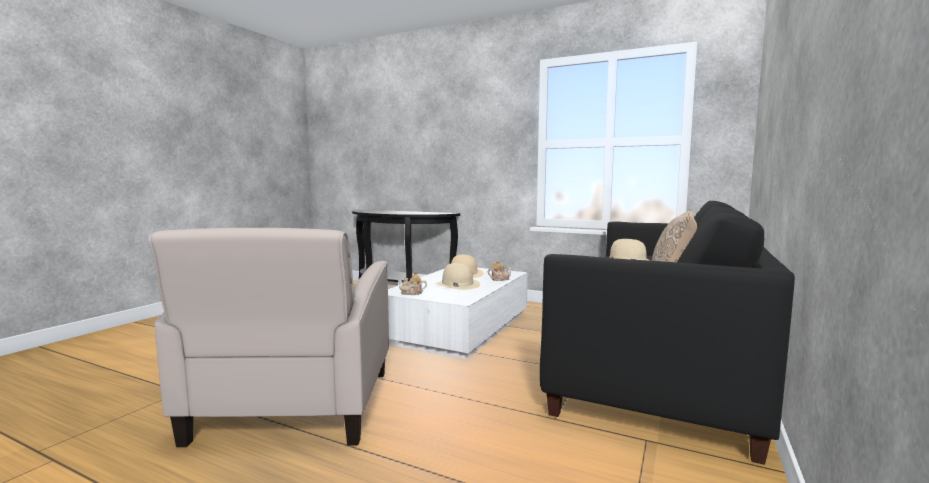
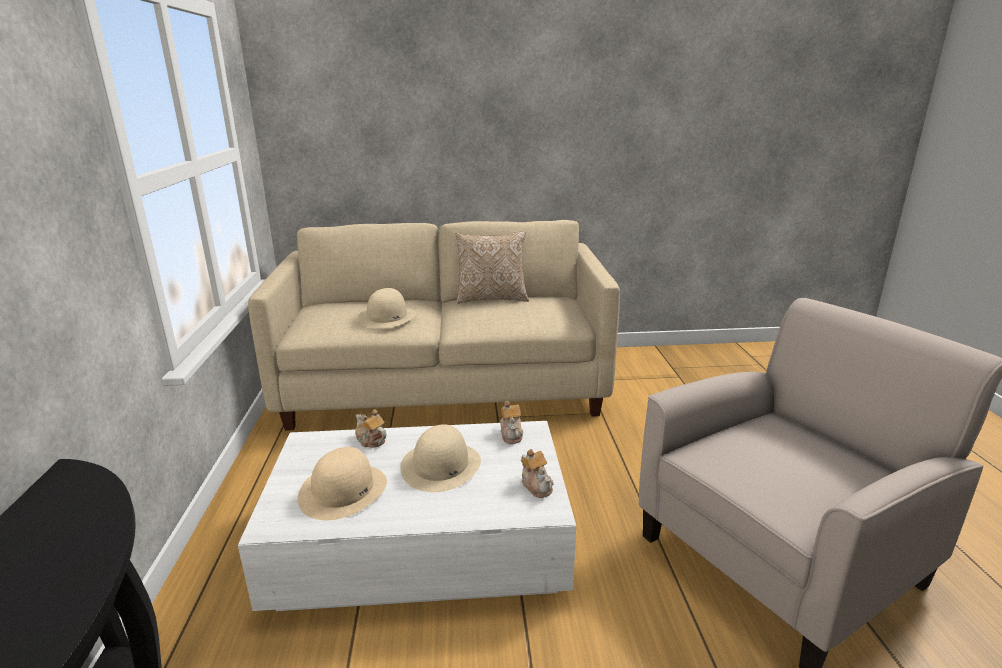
camera: 120 degrees left, 15 degrees up
(464, 297) = (511, 434): none -> teapot
(658, 365) = (445, 386): black sofa -> beige sofa

